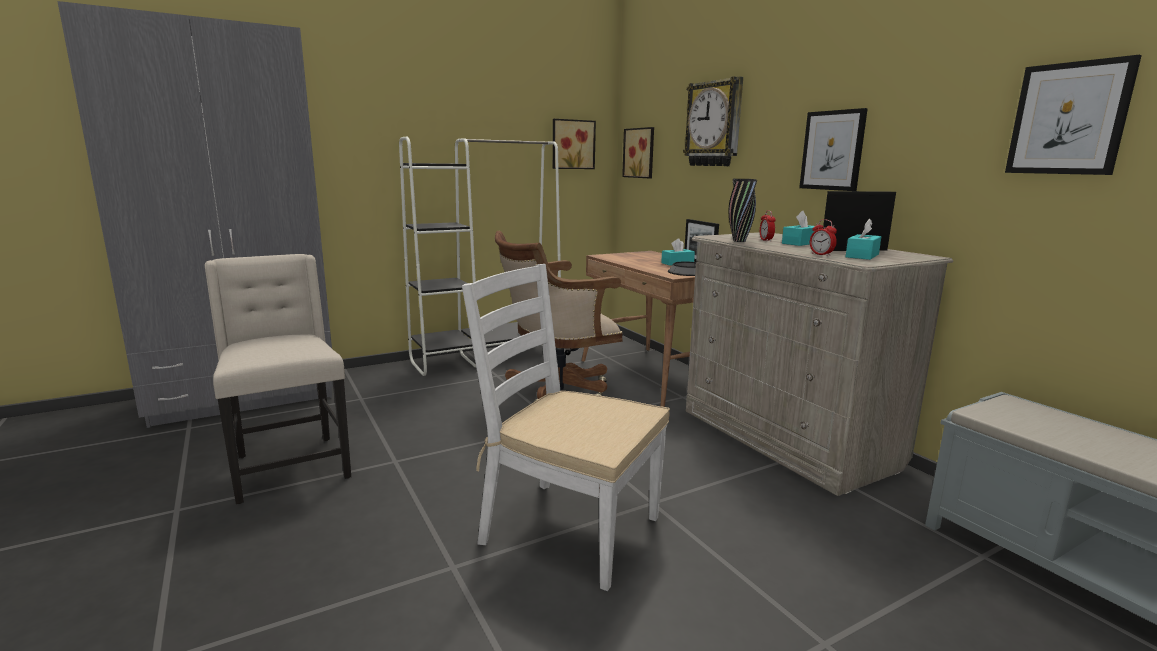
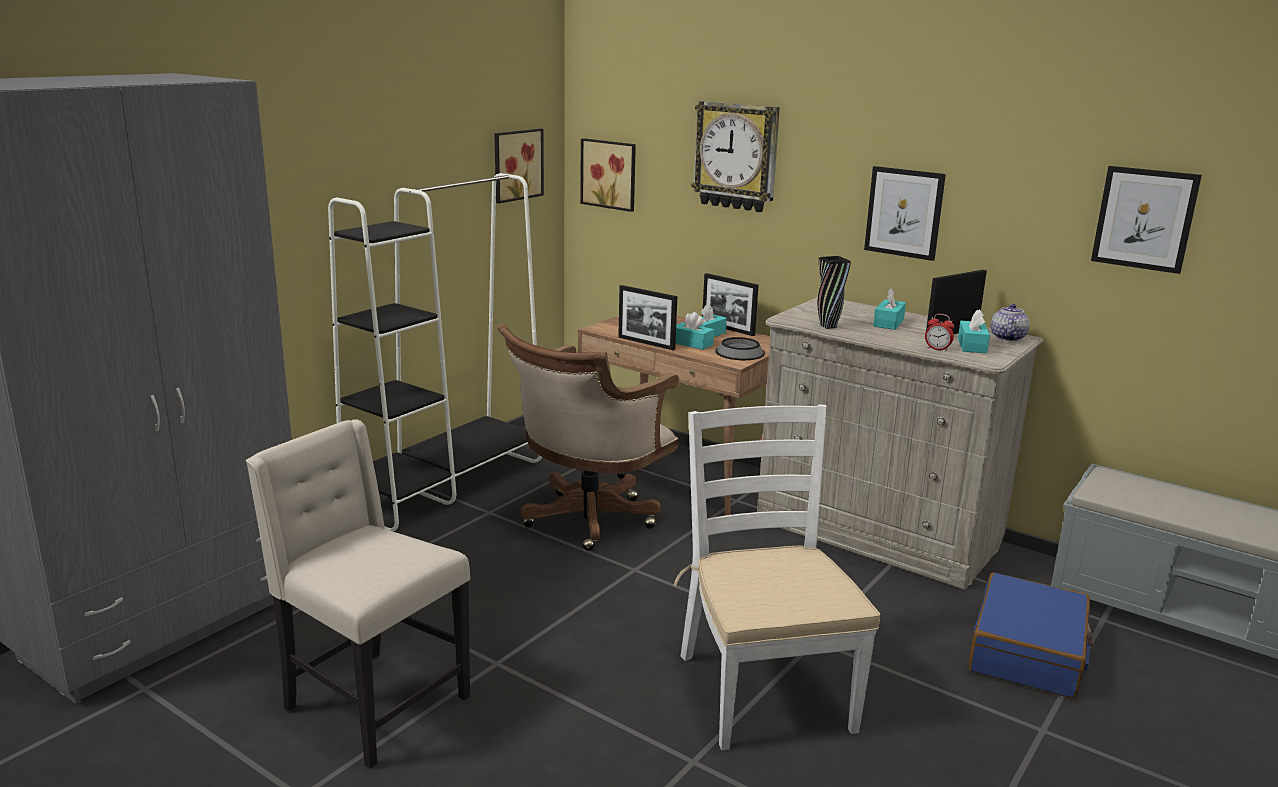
camera: 25 degrees left, 5 degrees up
(569, 529) = (764, 691): white chair -> white chair turned 75 degrees clockwise
(622, 263) = (646, 343): none -> picture frame
(657, 266) = (692, 343): none -> turquoise tissue box
(766, 240) = (850, 320): alarm clock -> none
(866, 564) = (1028, 652): none -> blue suitcase
(910, 255) = (1007, 338): none -> teapot

